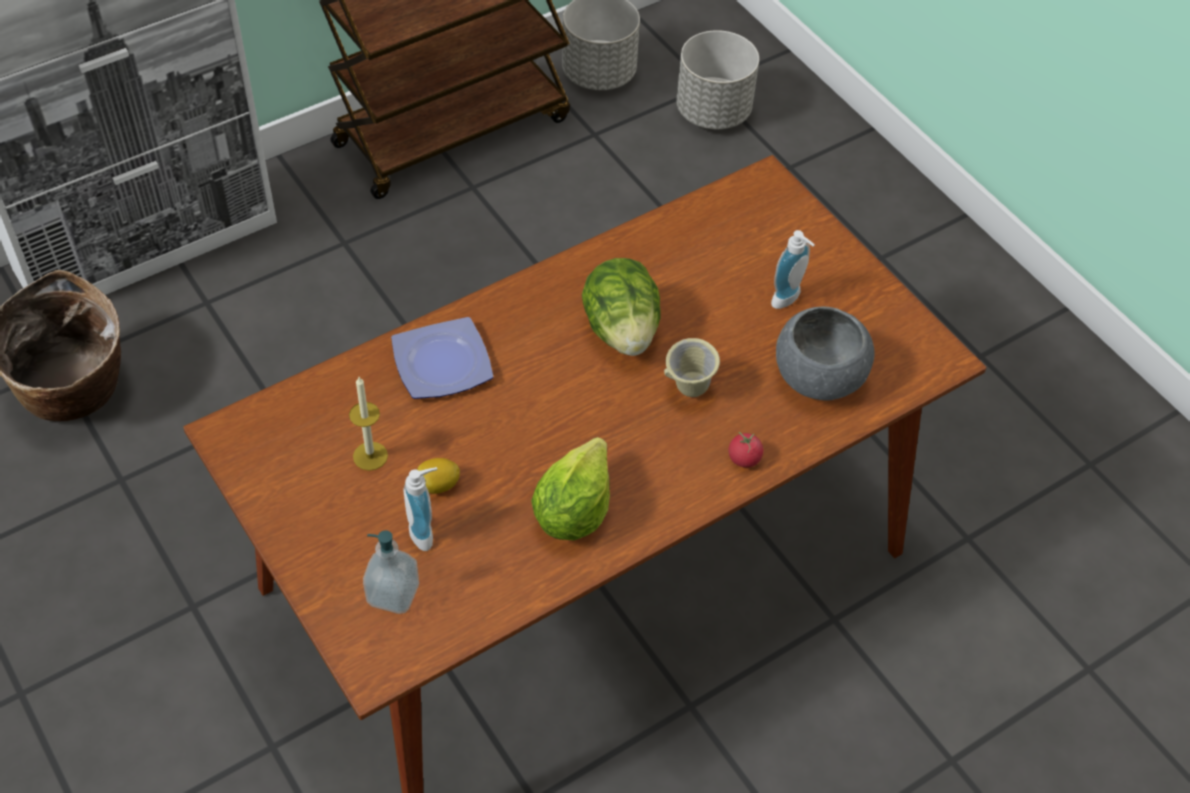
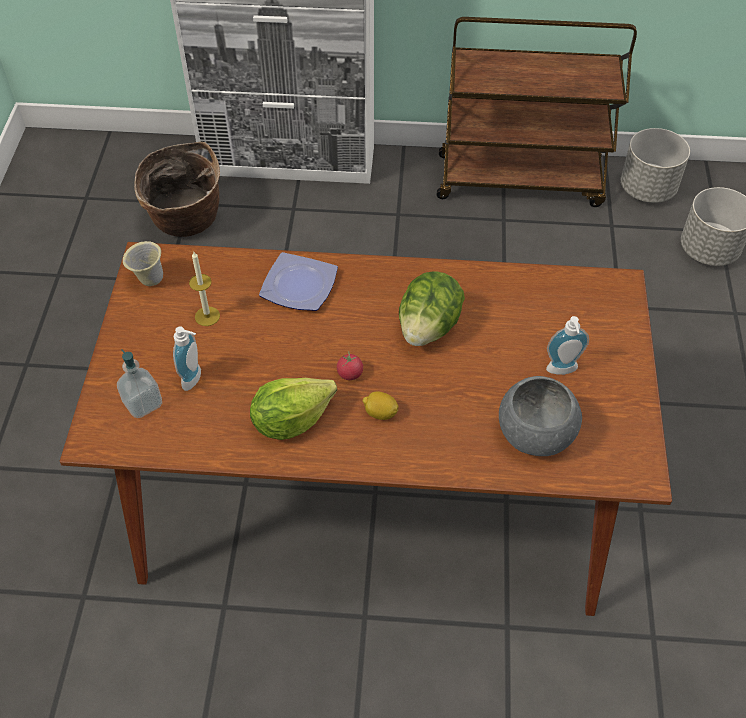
camera: 40 degrees right, 0 degrees up
(437, 485) = (227, 356): lemon -> lemon (380, 413)
(688, 391) = (436, 390): beige mug -> beige mug (148, 281)
(744, 458) = (431, 456): tomato -> tomato (350, 373)

